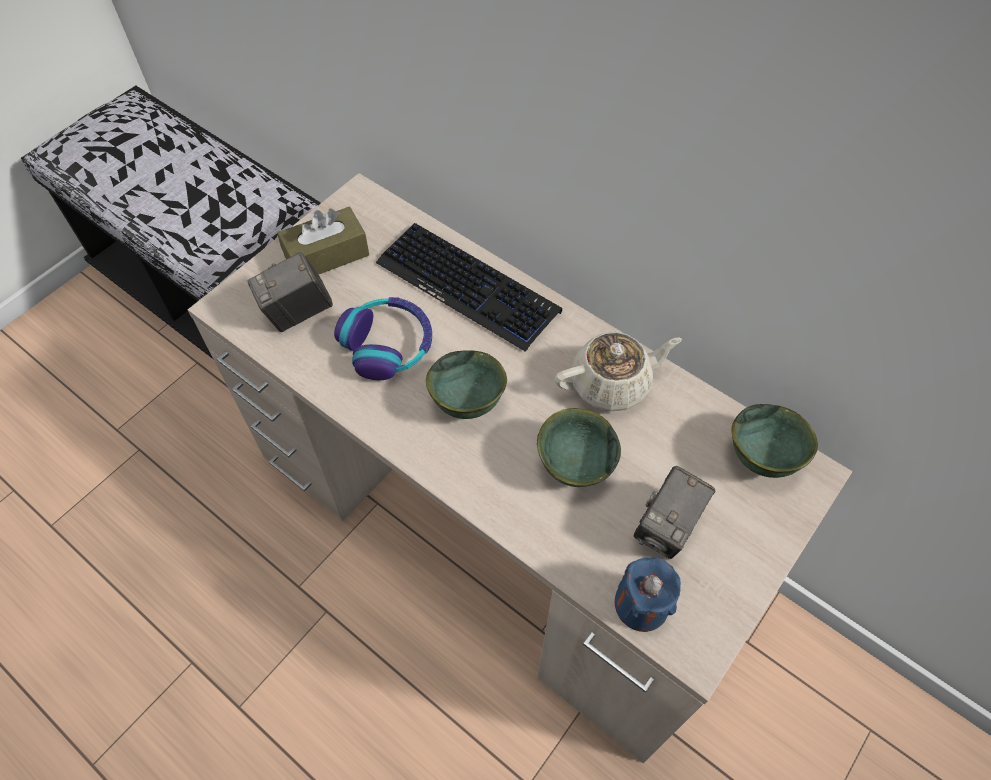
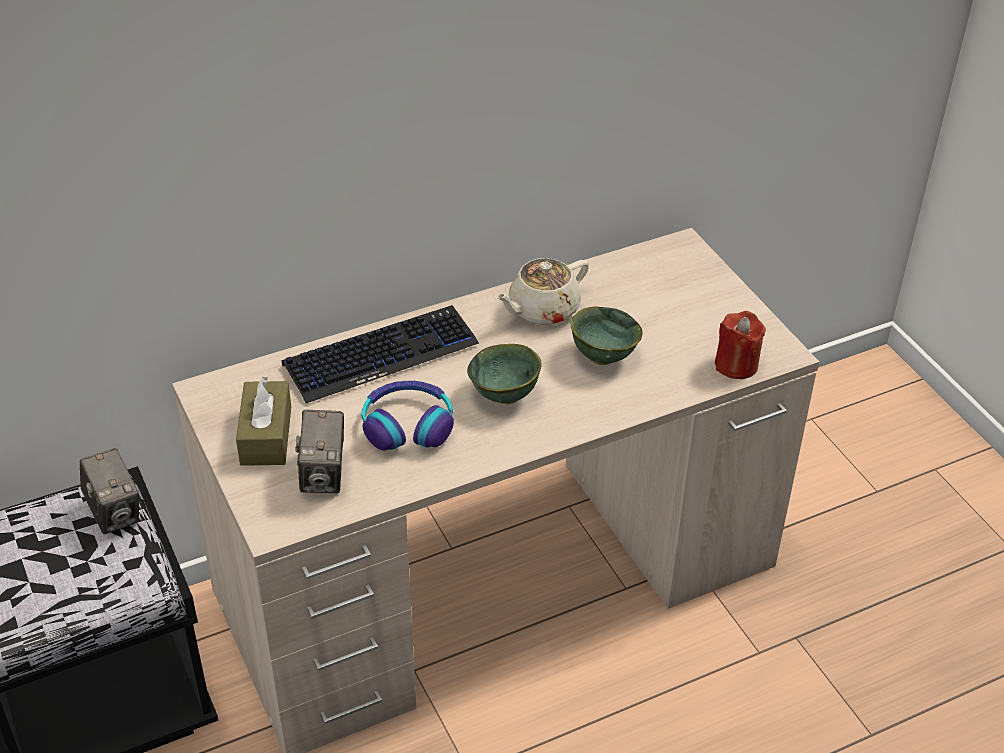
camera: 65 degrees left, 15 degrees down
(611, 384) = (542, 310): beige teapot -> beige teapot turned 135 degrees counterclockwise
(641, 605) = (736, 365): blue candle -> red candle
(666, 528) = (684, 330): camera -> camera (115, 513)
(760, 459) = (656, 263): green bowl -> none

